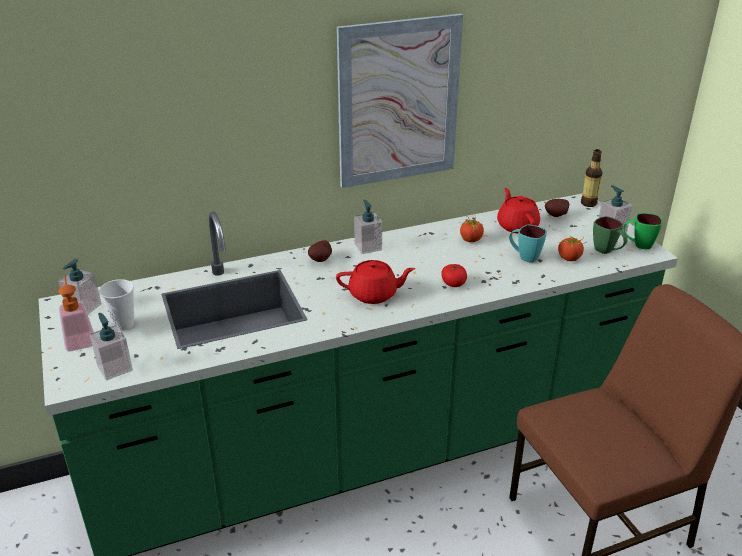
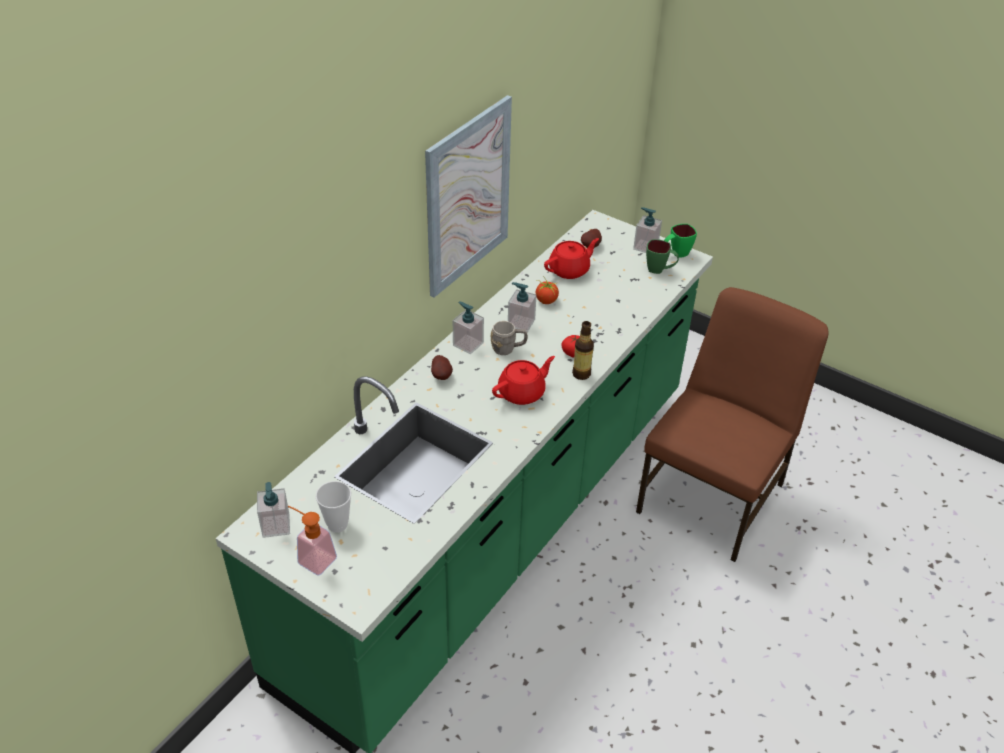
camera: 35 degrees left, 10 degrees up
(115, 368) = (381, 569): soap dispenser -> soap dispenser (521, 323)
(398, 261) = (508, 349): none -> grey mug
(517, 226) = (570, 270): red teapot -> red teapot turned 105 degrees clockwise
(524, 257) = (603, 301): turquoise mug -> none
(569, 258) = (638, 289): tomato -> none
(588, 203) = (604, 222): bottle -> bottle (581, 374)

